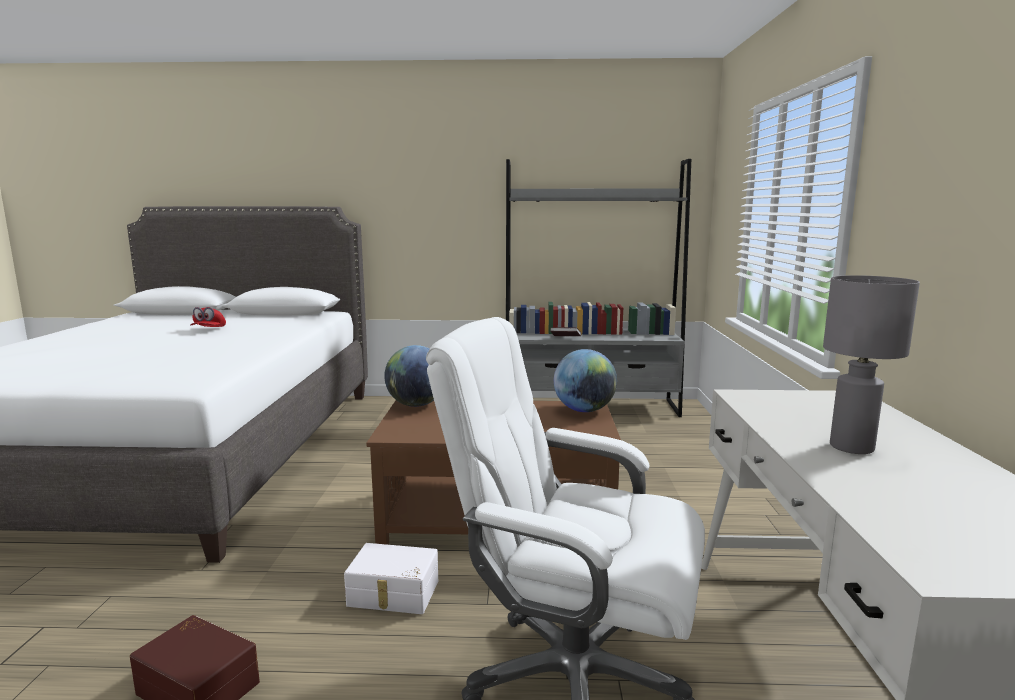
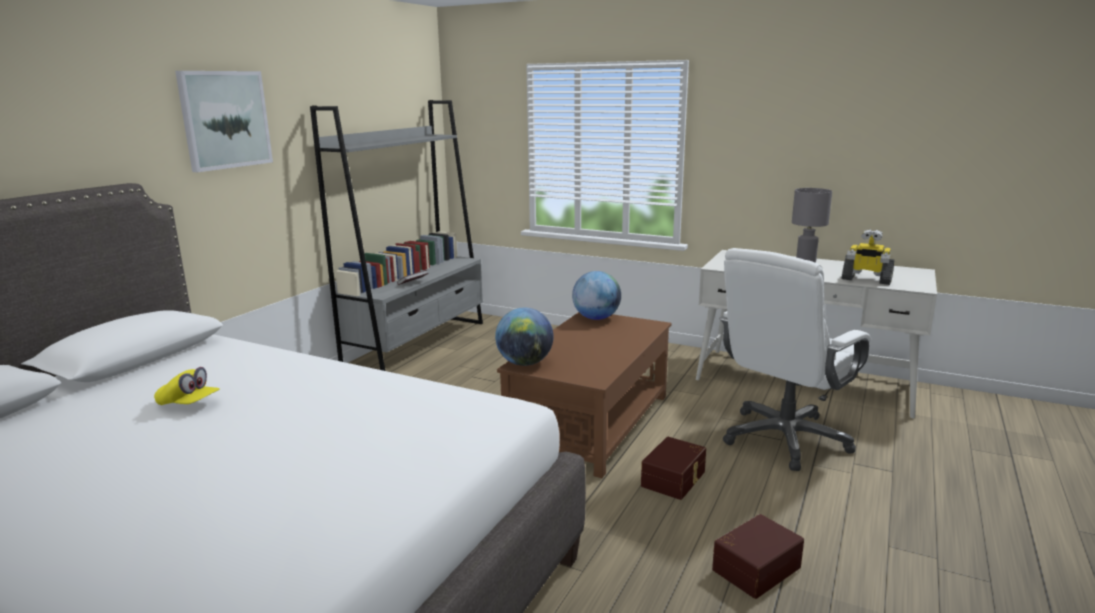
camera: 65 degrees left, 5 degrees up
(209, 330) = (189, 404): red cap -> yellow cap
(393, 594) = (674, 479): white storage box -> brown storage box
(423, 169) = (225, 119): none -> picture
(887, 503) = (866, 279): none -> toy robot

